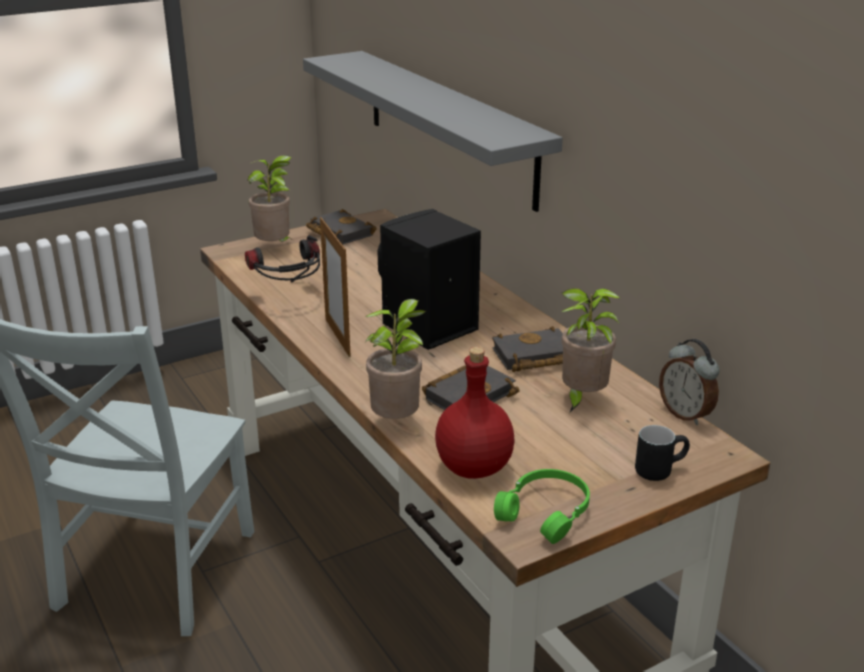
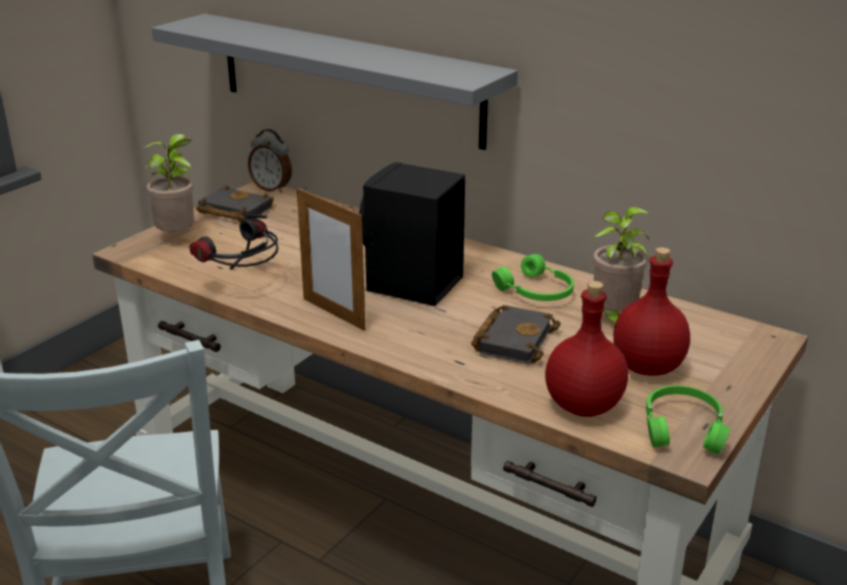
camera: 25 degrees left, 0 degrees up
(398, 422) = (473, 381): potted plant -> none
(532, 357) = (535, 292): black book -> green headphones
(570, 450) = (649, 367): none -> red bottle
(659, 469) = (734, 364): black mug -> none
(686, 414) = (708, 311): alarm clock -> alarm clock (272, 188)

